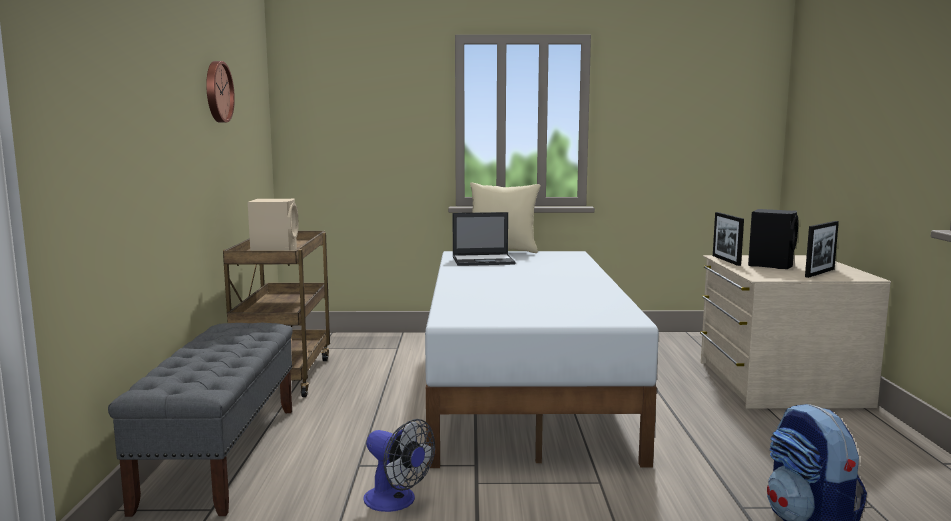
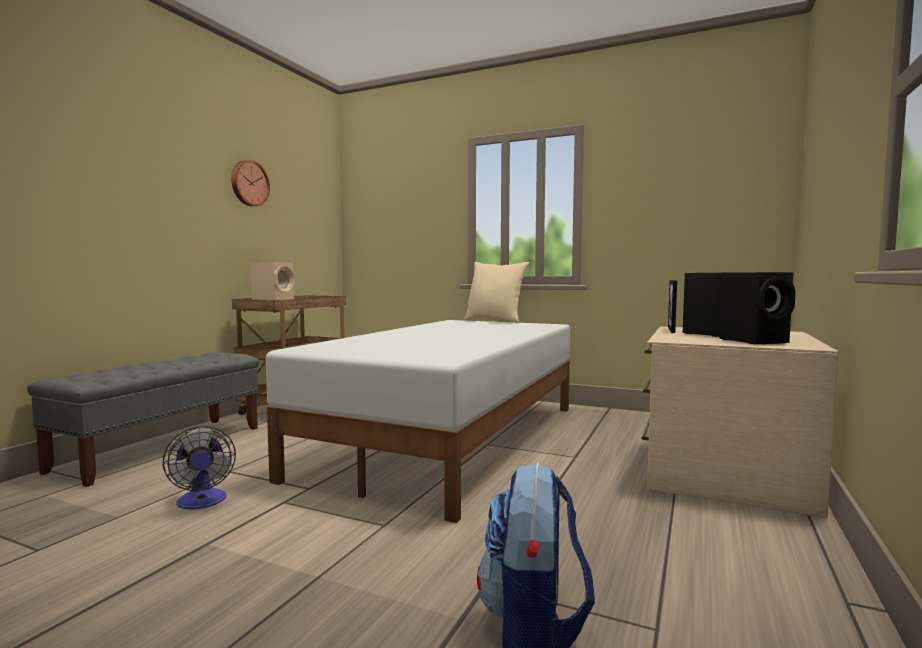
camera: 25 degrees right, 5 degrees down
(484, 260) = (458, 324): laptop -> none
(820, 273) = (755, 341): picture frame -> black speaker

